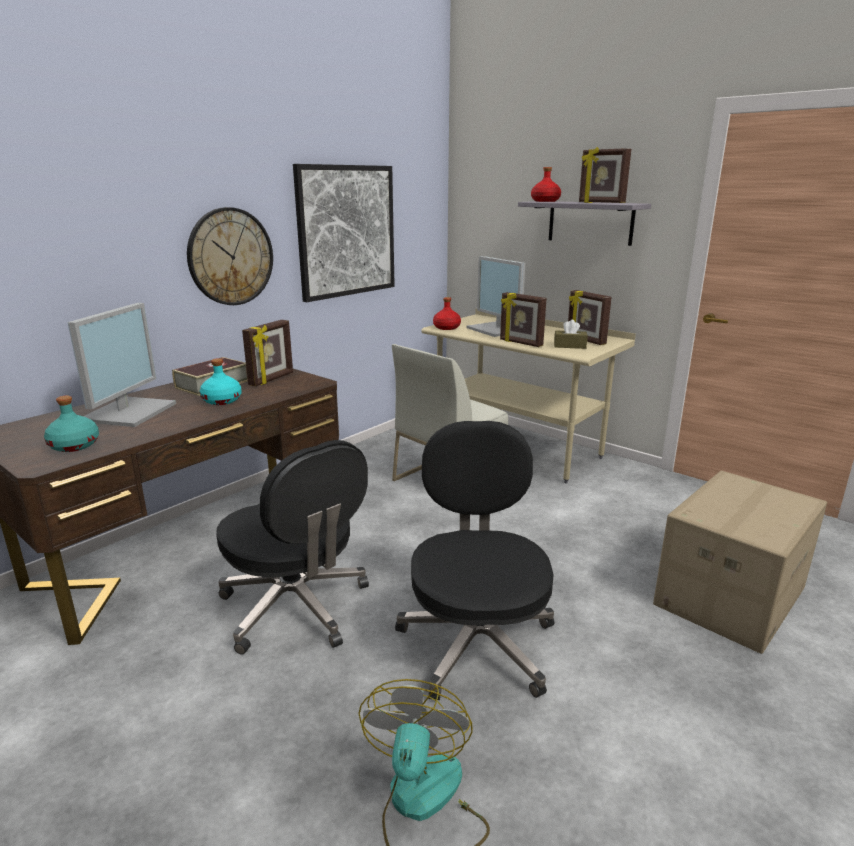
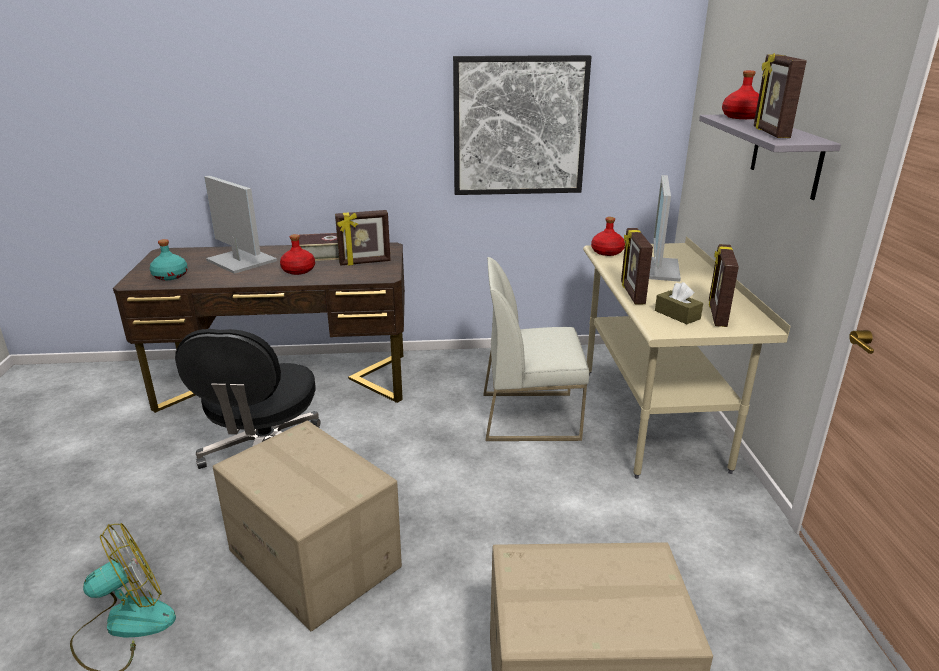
camera: 45 degrees right, 5 degrees up
(129, 411) = (240, 260): monitor -> monitor turned 105 degrees counterclockwise
(222, 400) = (299, 270): turquoise bottle -> red bottle
(230, 257) = (375, 143): wall clock -> none
(477, 641) = (316, 558): black office chair -> cardboard box

